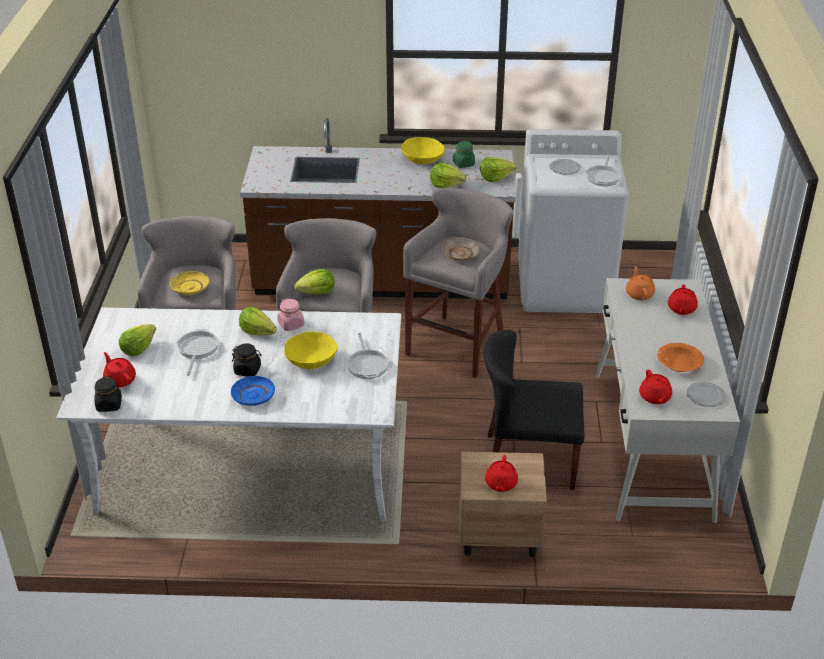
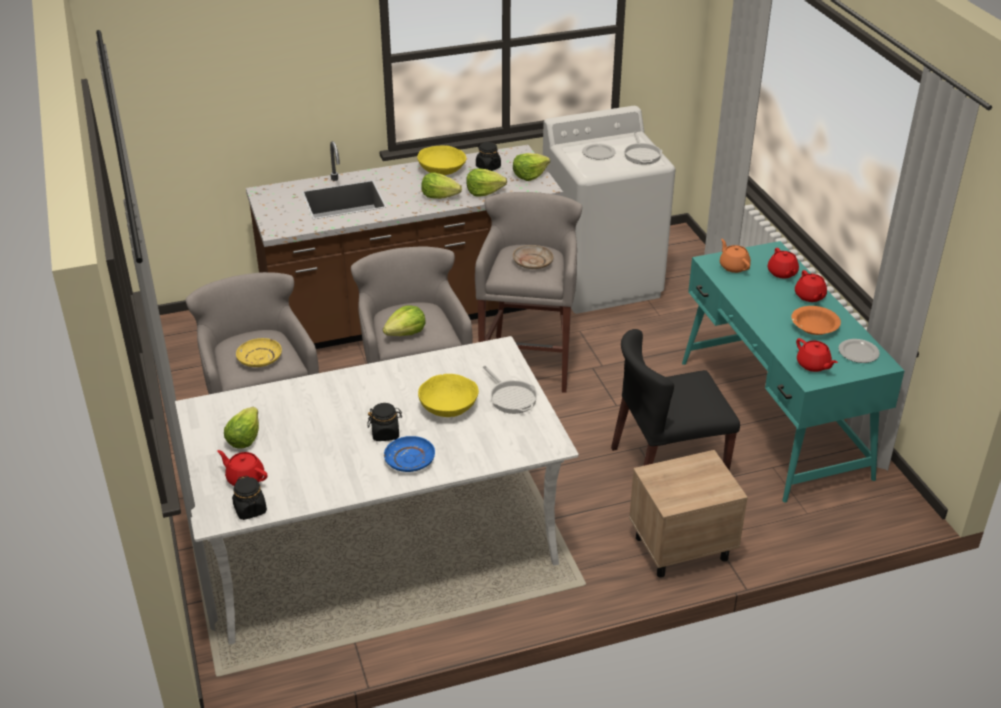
camera: 20 degrees left, 0 degrees up
(197, 349) = (314, 424): frying pan -> none
(257, 332) = (370, 389): lettuce -> lettuce (439, 196)
(291, 324) = (402, 373): pink jar -> none
(463, 164) = (488, 167): green jar -> black jar
(500, 484) = (693, 491): red teapot -> red teapot (809, 296)
(651, 444) = (773, 418): white desk -> turquoise desk

